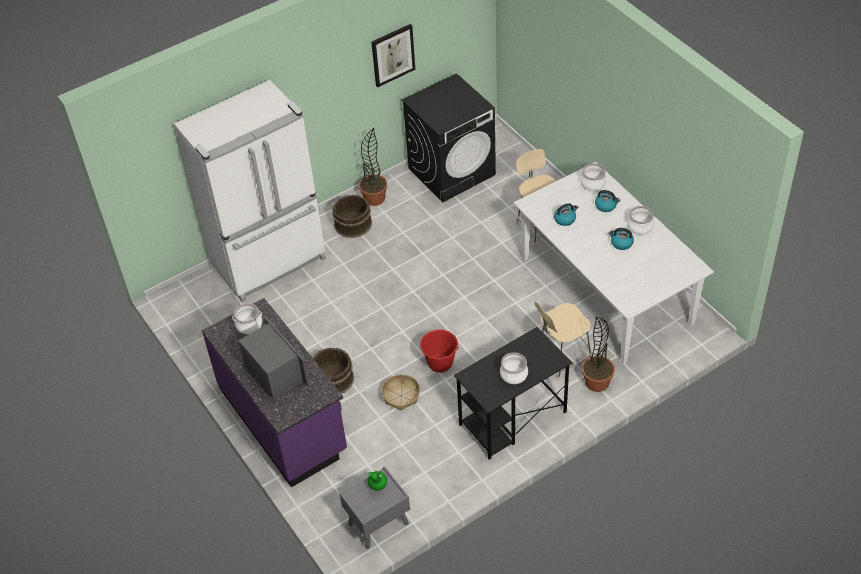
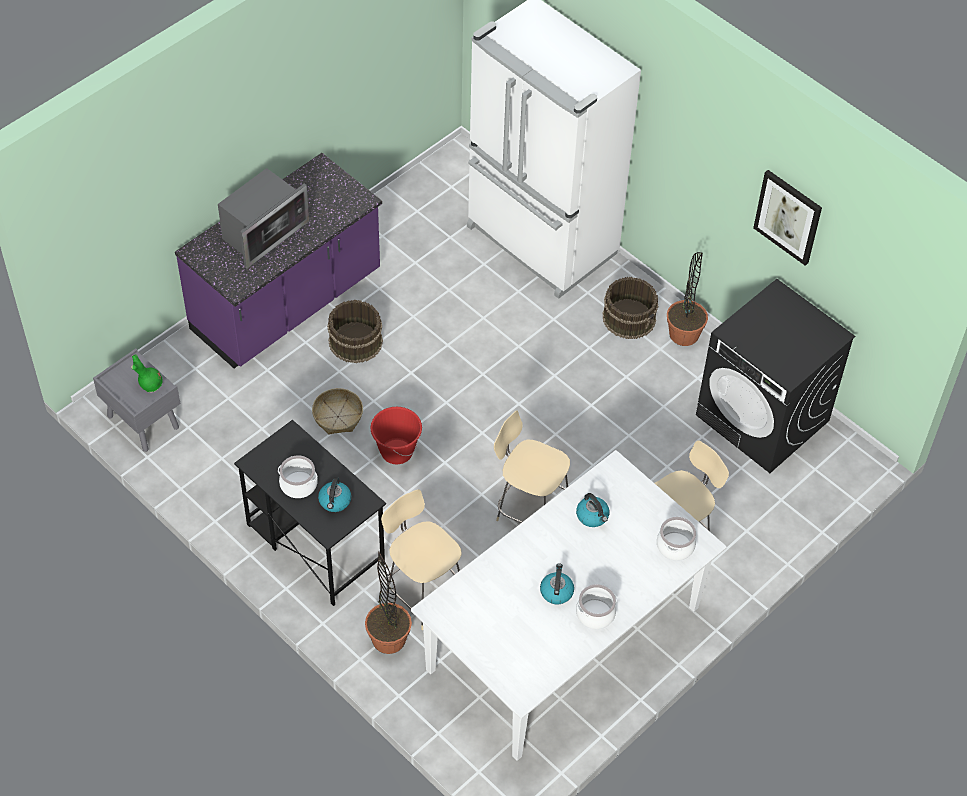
camera: 75 degrees right, 5 degrees up
(249, 325) = (335, 194): cooking pot -> none
(504, 295) = (530, 510): none -> beige chair
(606, 206) = (631, 566): kettle -> kettle (335, 501)

